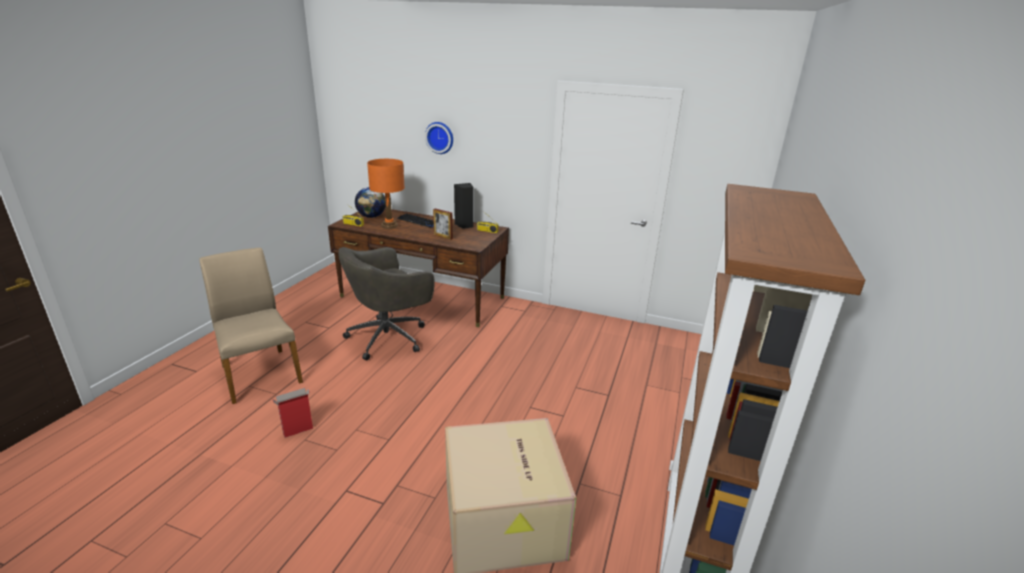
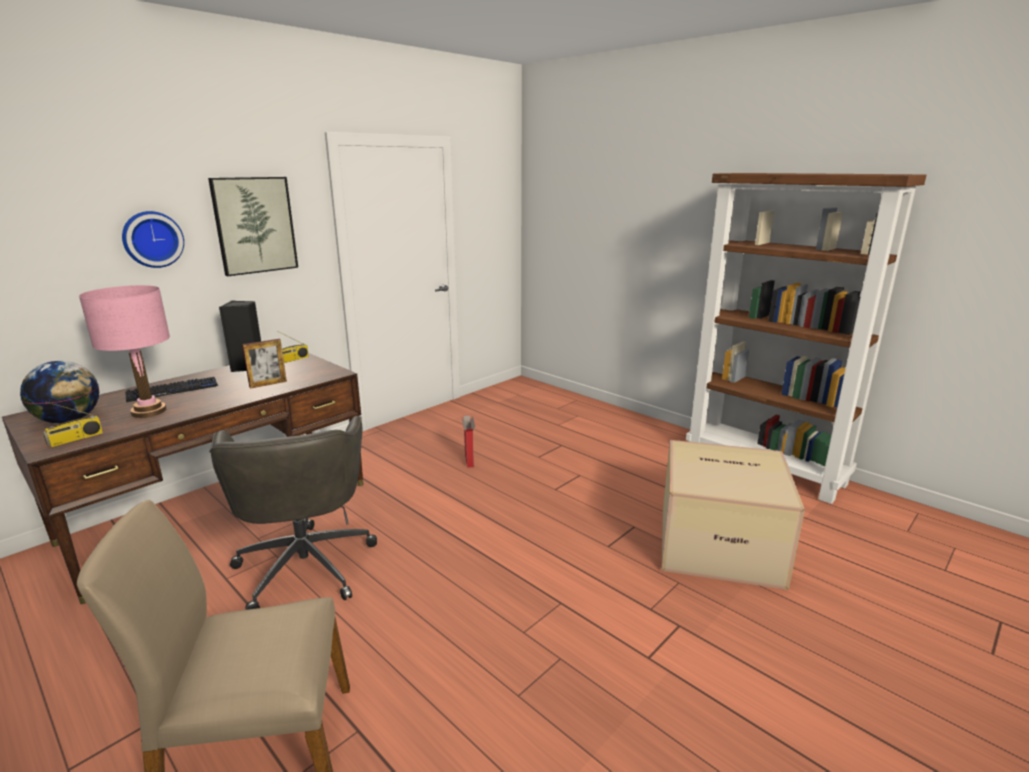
camera: 65 degrees left, 5 degrees down
(297, 431) = (491, 704): cardboard box -> cardboard box (469, 461)
(389, 226) = (149, 411): orange table lamp -> pink table lamp
(495, 139) = (254, 225): none -> picture

